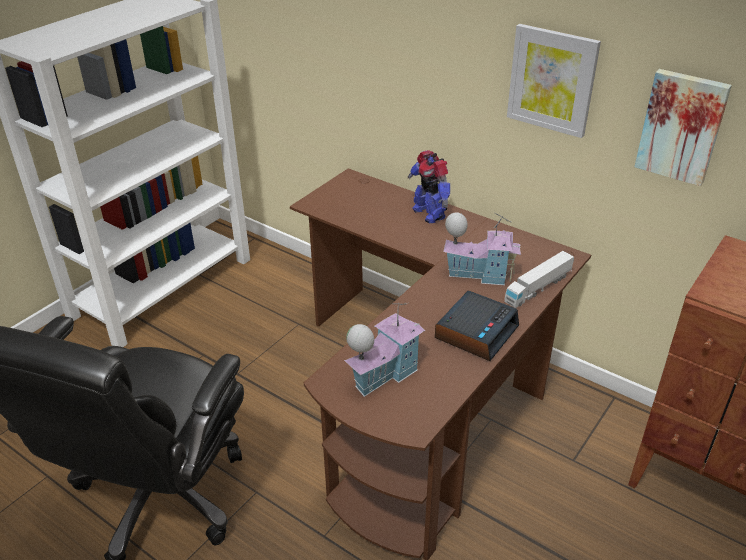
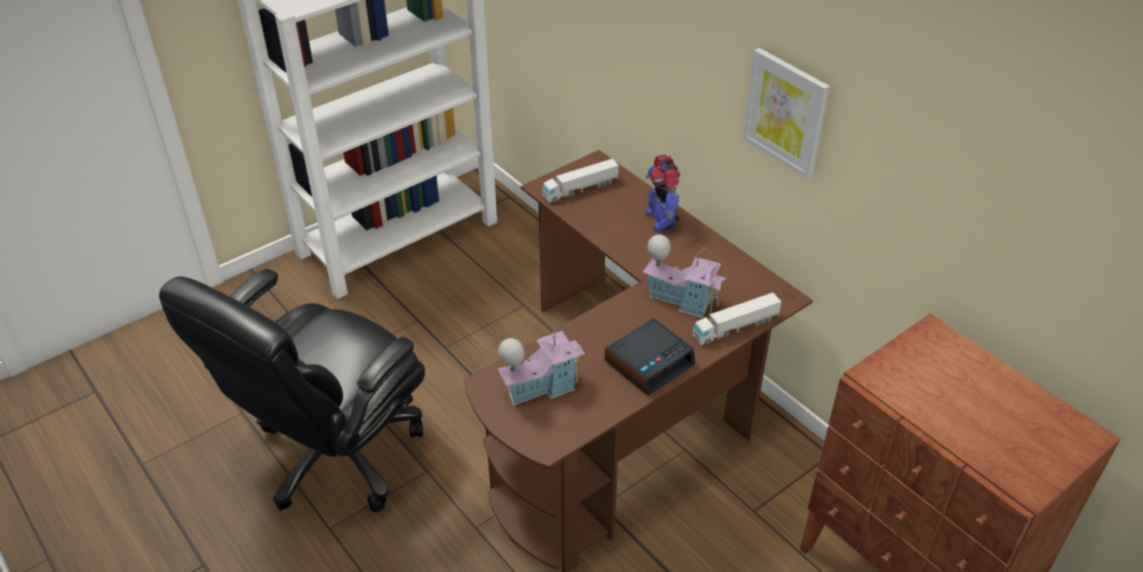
camera: 15 degrees right, 5 degrees up
(346, 200) = (581, 189): none -> toy truck
(681, 126) = (898, 191): picture -> none

